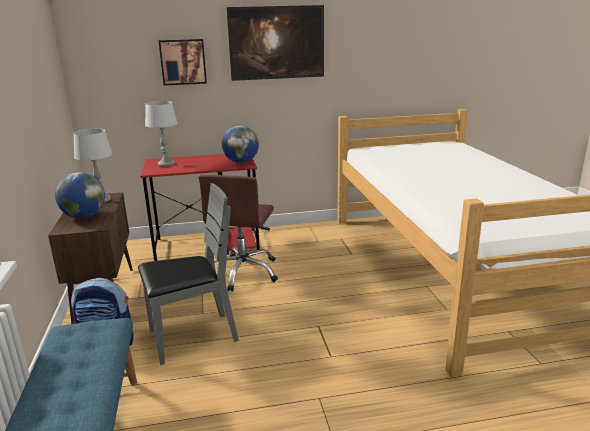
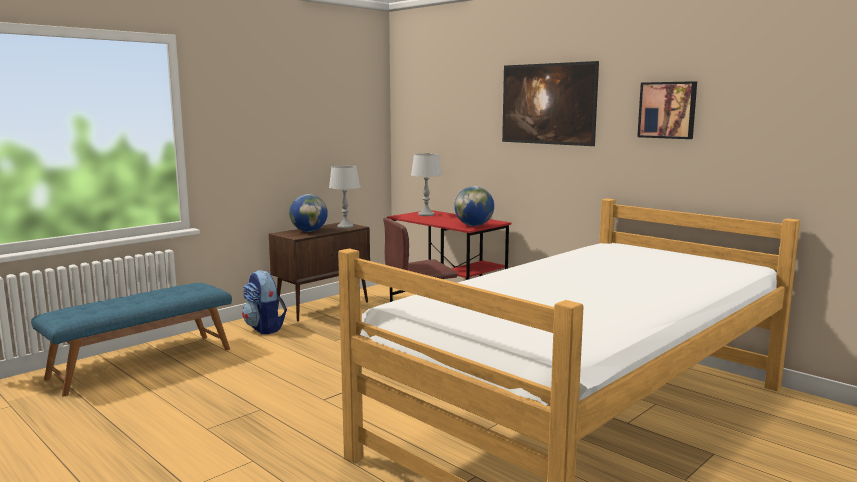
camera: 55 degrees right, 10 degrees down
(183, 62) = (467, 119): picture -> picture (667, 110)
(192, 337) = (298, 347): grey chair -> none

